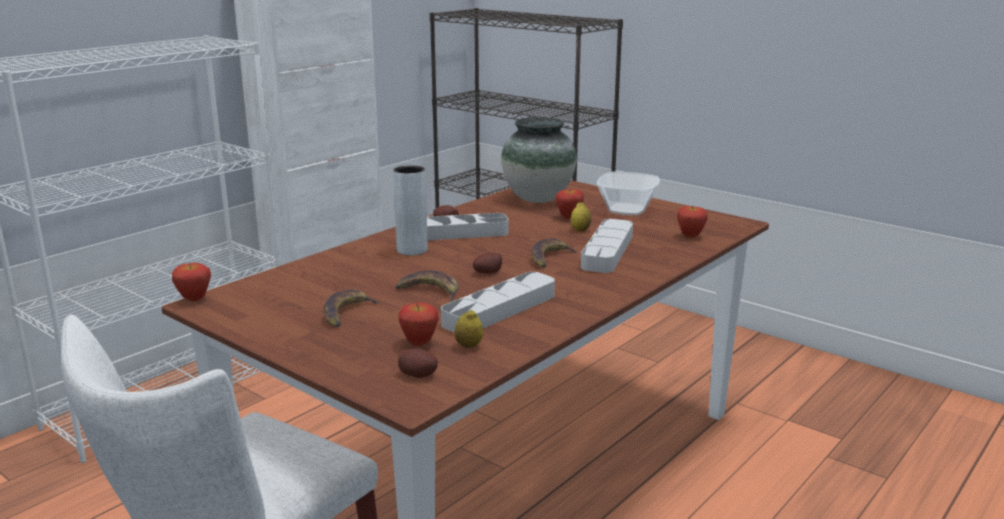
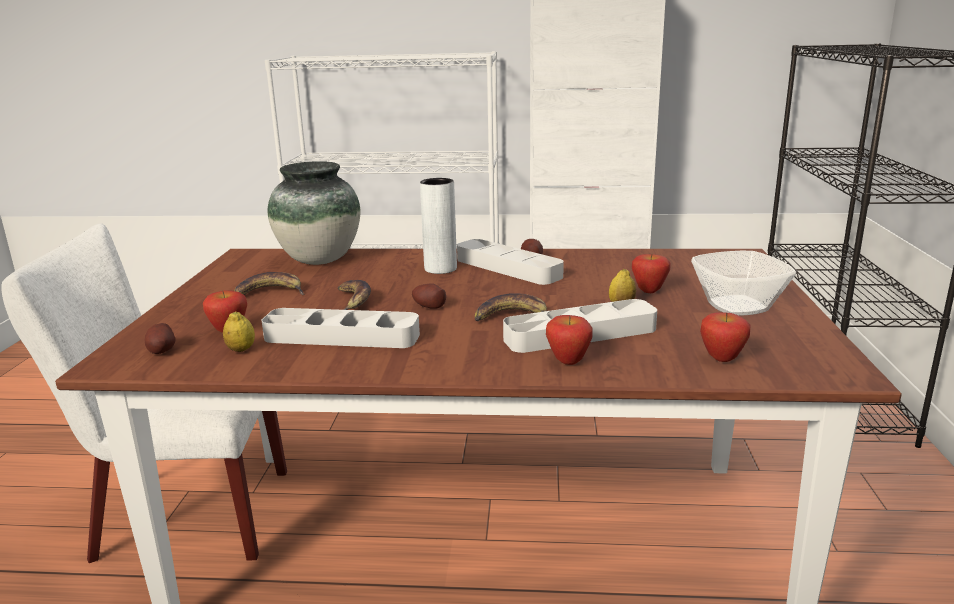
camera: 55 degrees right, 0 degrees up
(194, 299) = (247, 251): apple -> apple (568, 362)
(538, 199) = (676, 265): vase -> vase (320, 260)

